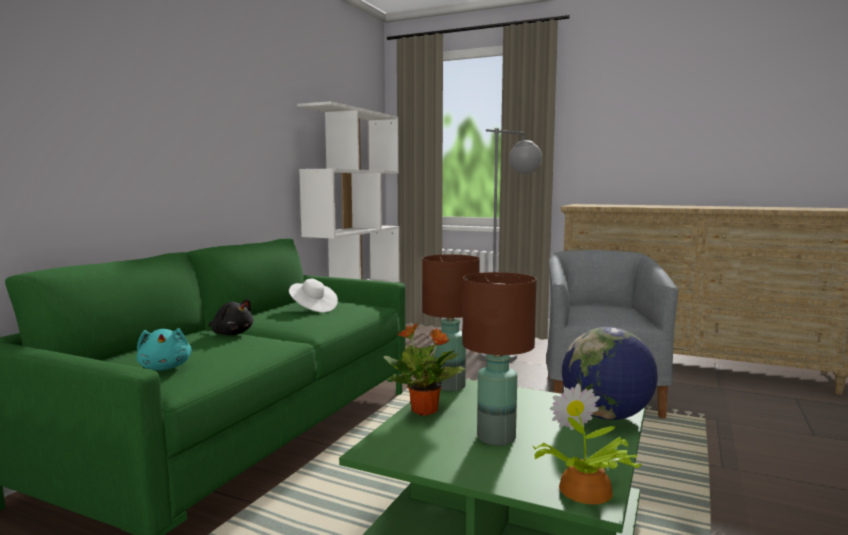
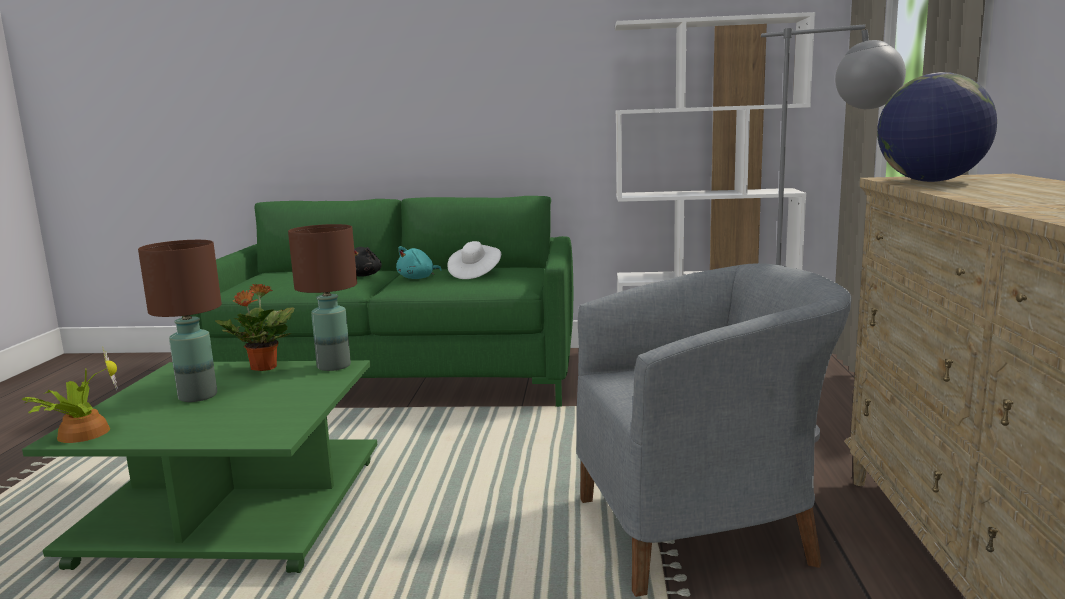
camera: 70 degrees right, 5 degrees up
(165, 367) = (262, 282): turquoise plush toy -> turquoise plush toy (418, 278)
(606, 416) = (253, 431): globe -> globe (930, 181)

